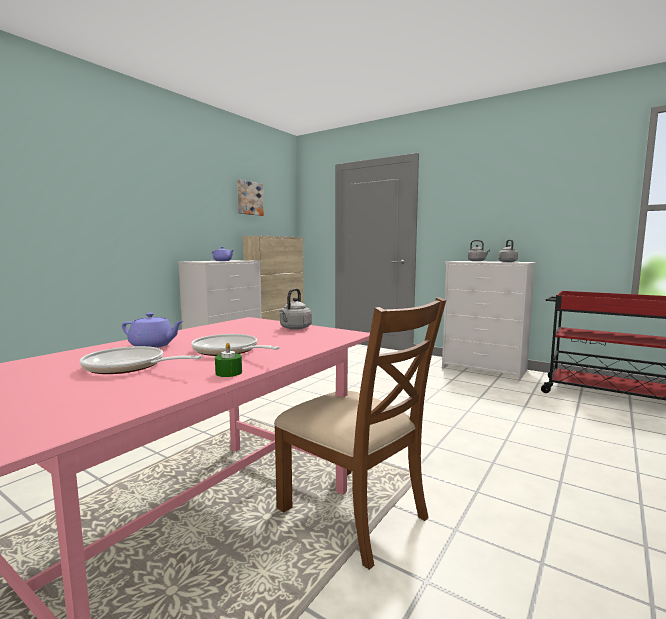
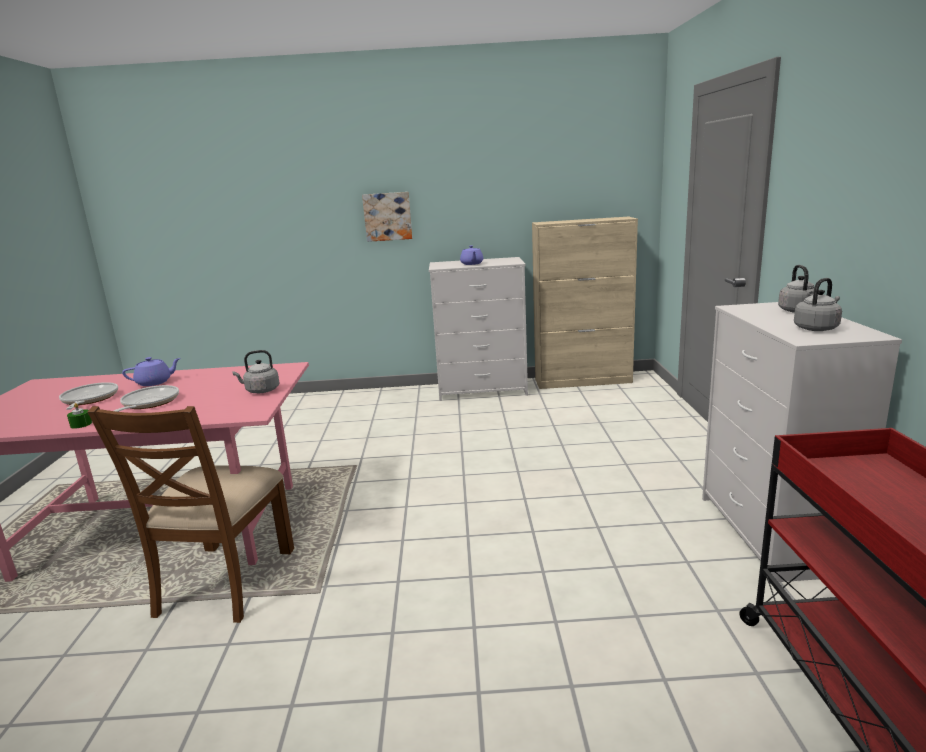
camera: 55 degrees right, 10 degrees up
(153, 345) = (155, 382): purple teapot -> purple teapot turned 90 degrees counterclockwise
(249, 198) = (551, 164): picture -> picture (387, 216)

